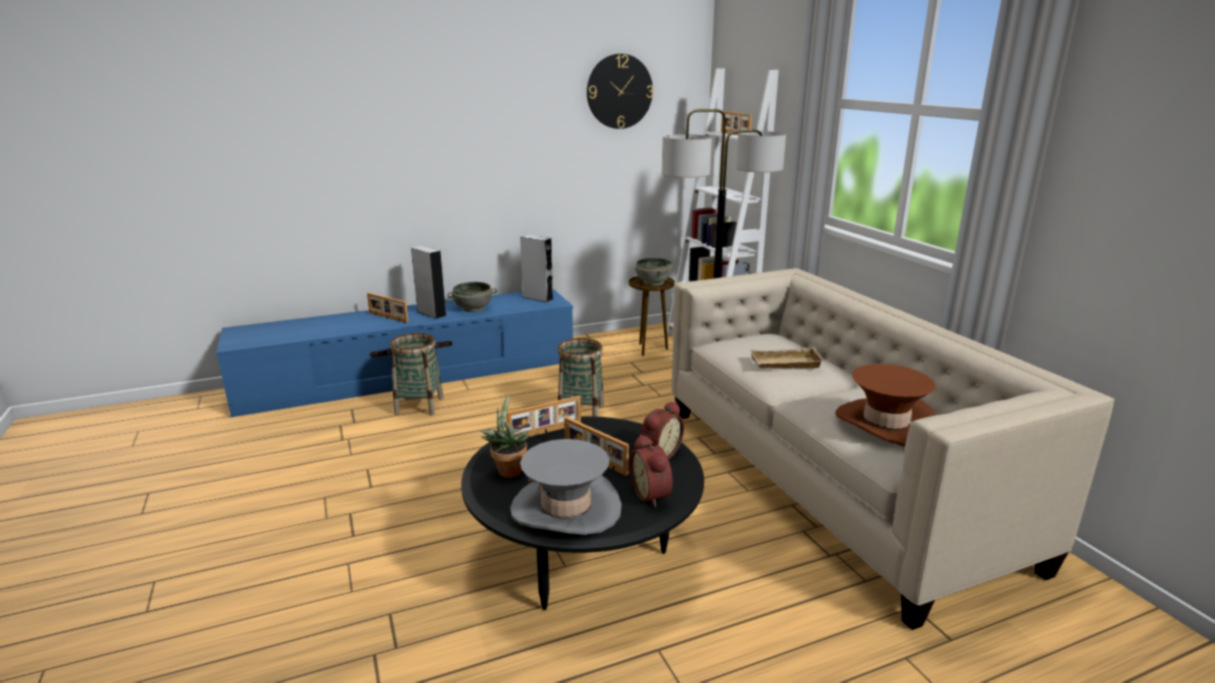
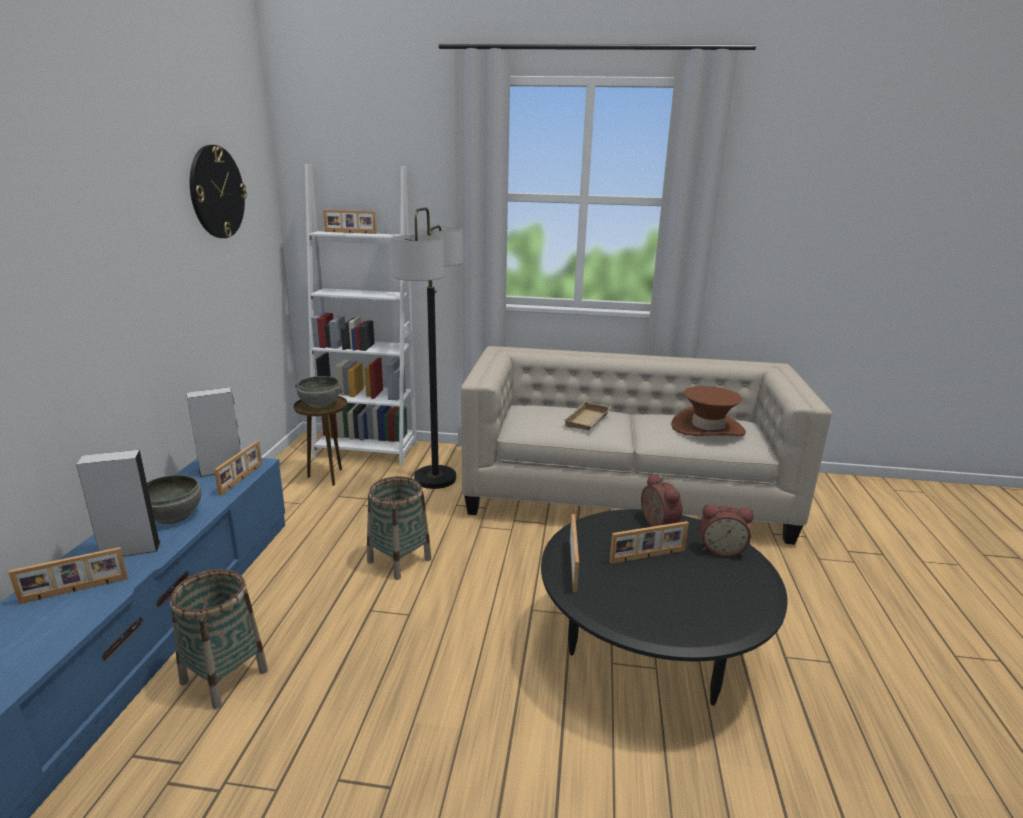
camera: 60 degrees left, 0 degrees up
(508, 470) = (636, 609): potted plant -> none
(533, 306) = (242, 479): none -> picture frame
(566, 508) = (724, 597): grey hat -> none

